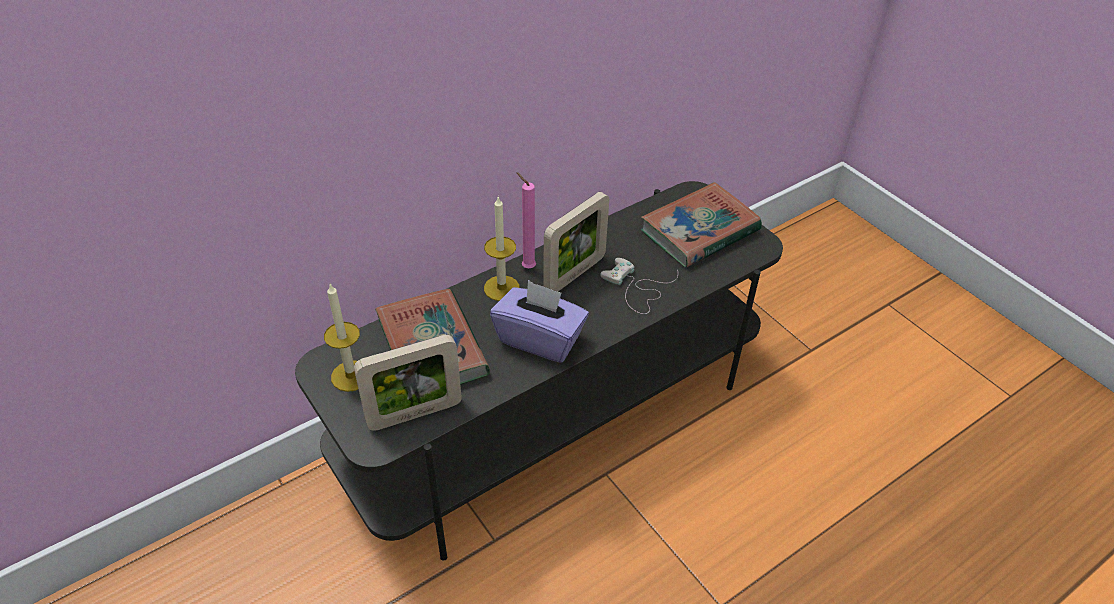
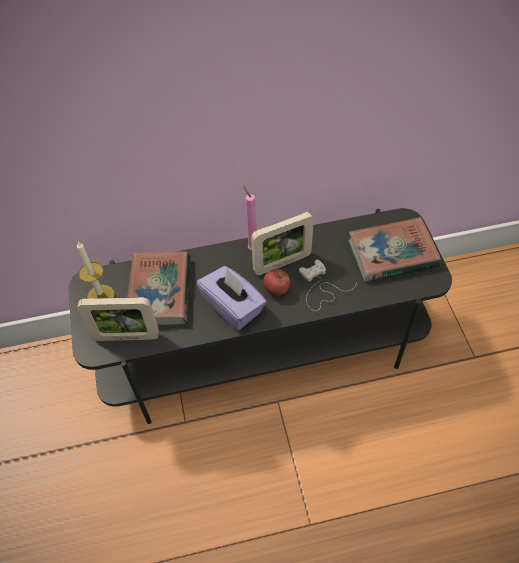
camera: 25 degrees right, 10 degrees up
(501, 288) = (226, 259): candle -> none
(583, 304) = (276, 289): none -> apple

